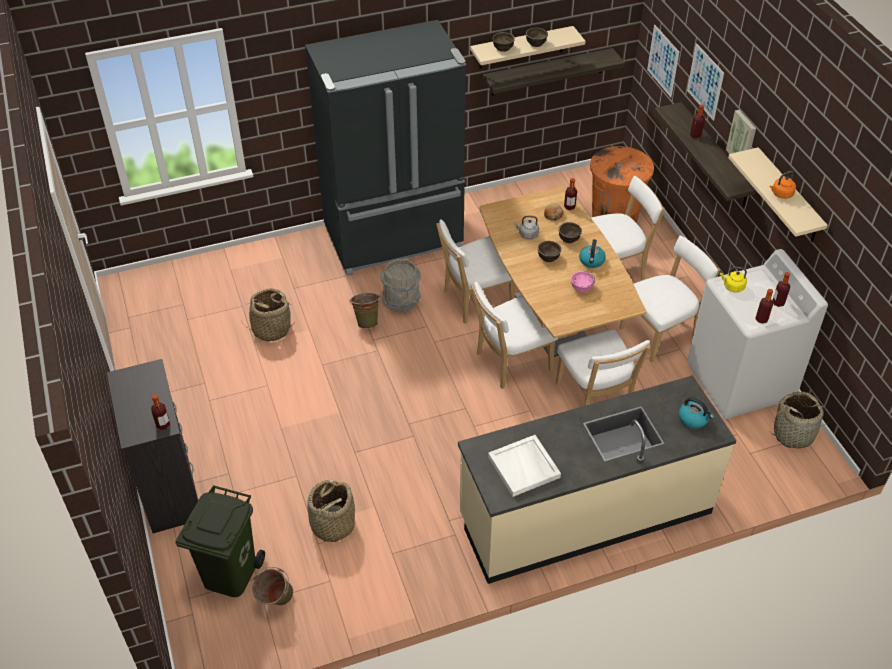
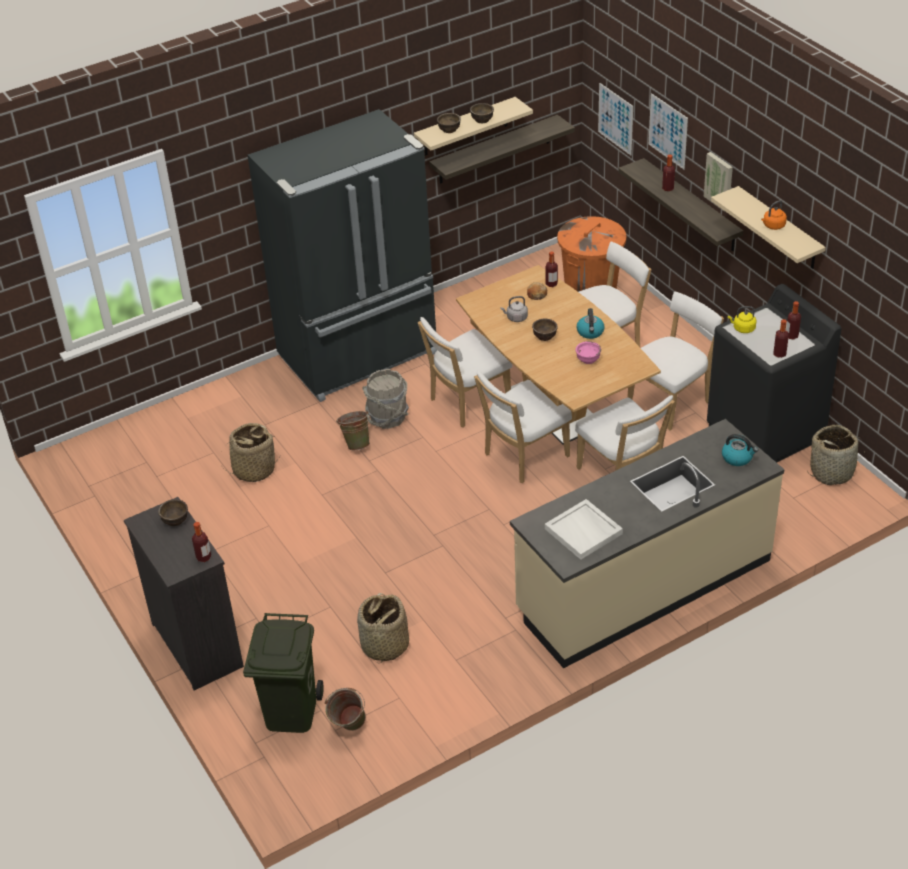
camera: 10 degrees left, 5 degrees down
(569, 238) = (560, 314): brown bowl -> brown bowl (175, 520)
(740, 382) = (765, 433): white washing machine -> black washing machine

